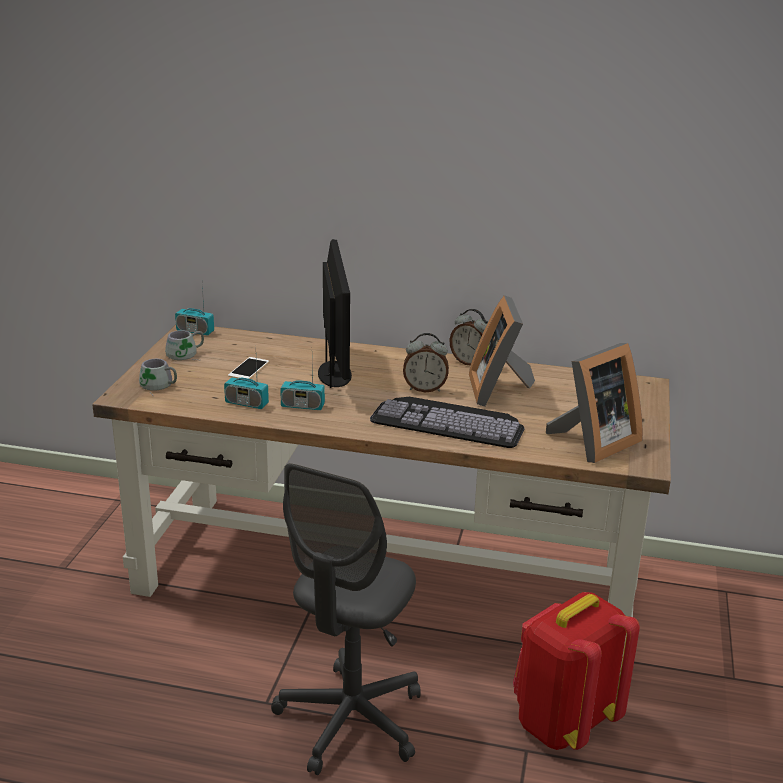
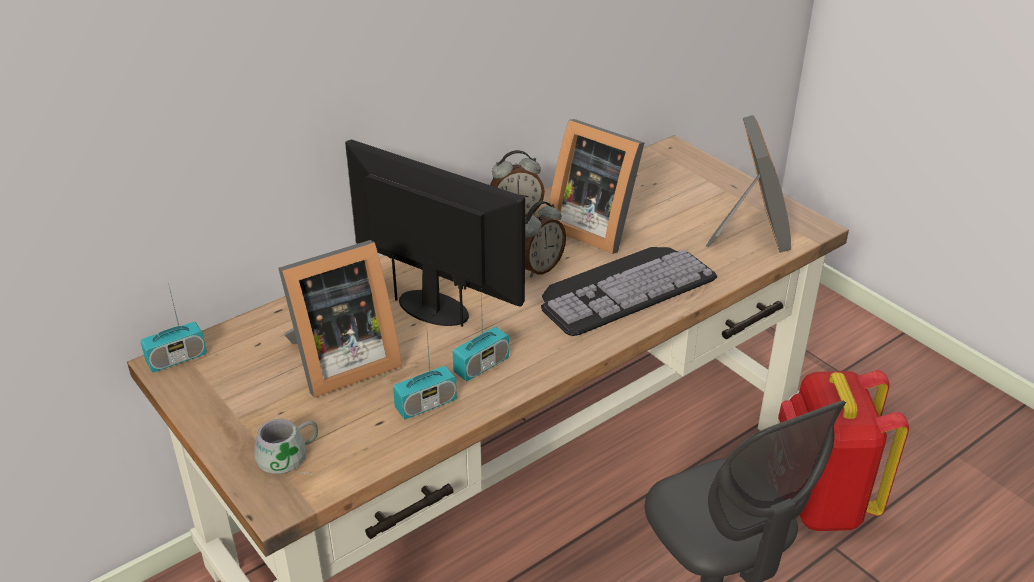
camera: 50 degrees left, 10 degrees up
(186, 355) = (234, 395): grey mug -> none
(248, 369) = (340, 363): phone -> picture frame

